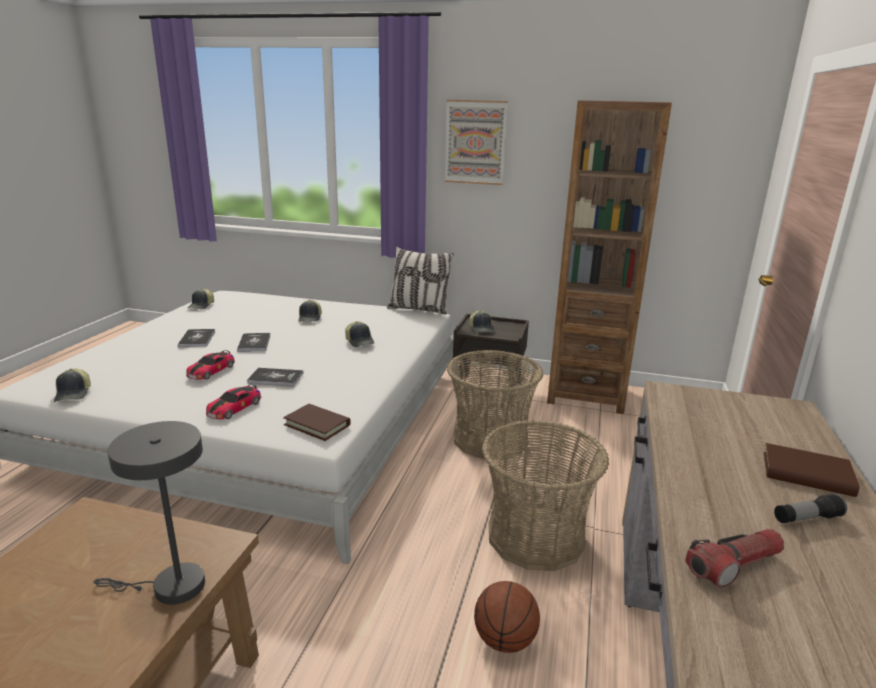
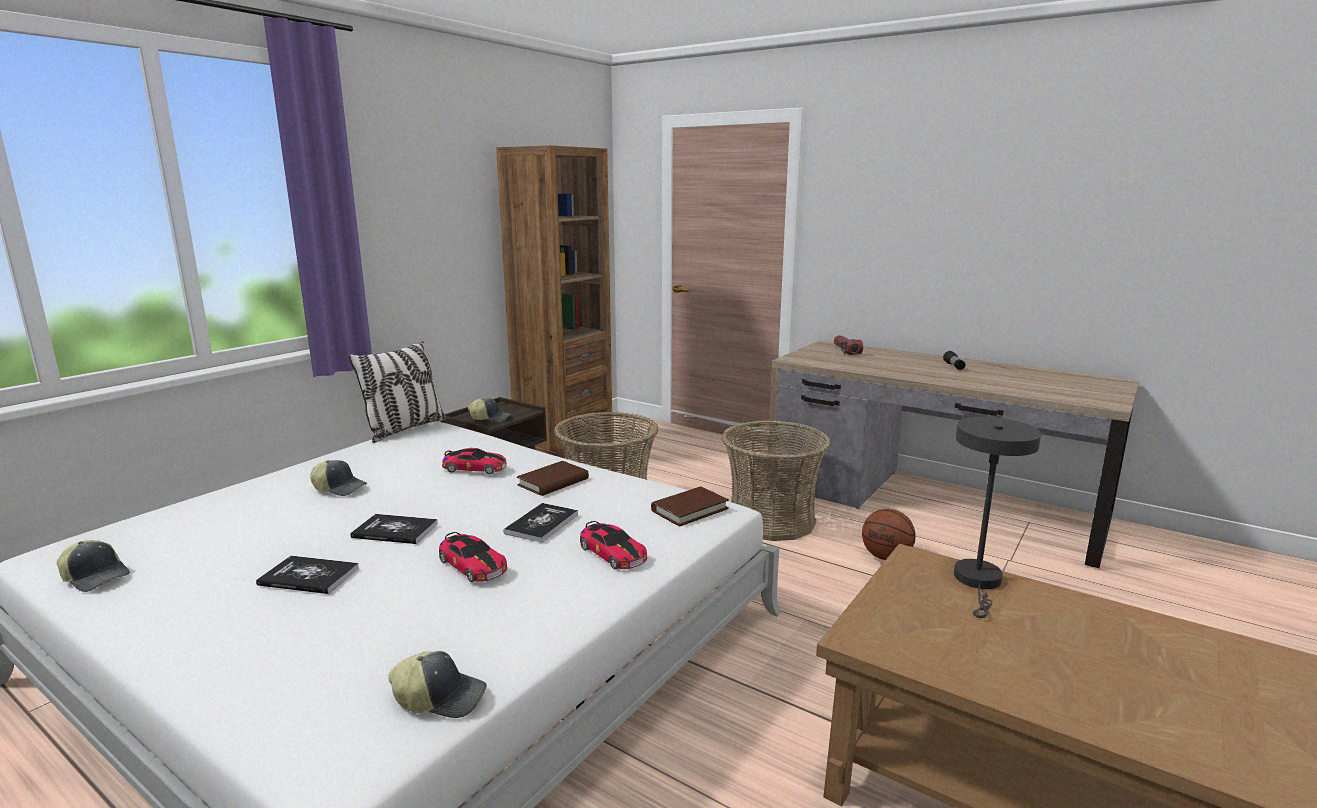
camera: 70 degrees left, 5 degrees down
(360, 341) = (475, 468): cap -> toy car
(475, 142) = (396, 198): picture -> none
(733, 565) = (1000, 384): flashlight -> flashlight (846, 351)
(807, 474) = (909, 358): brown book -> brown book (553, 482)

